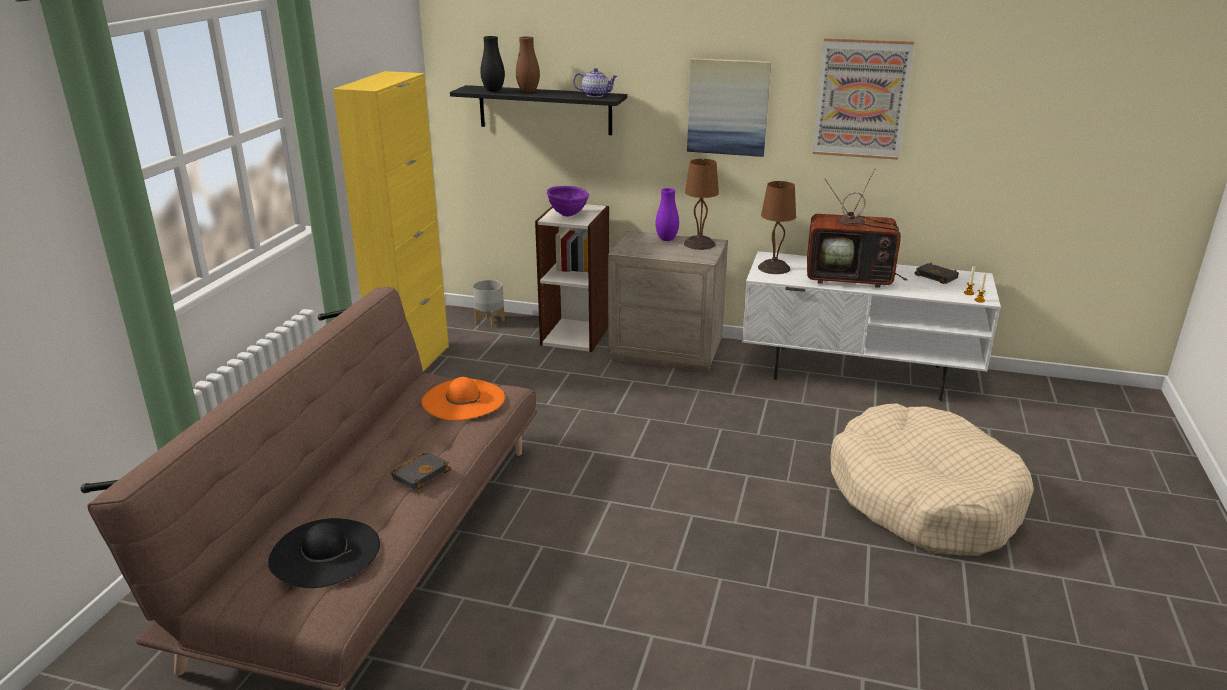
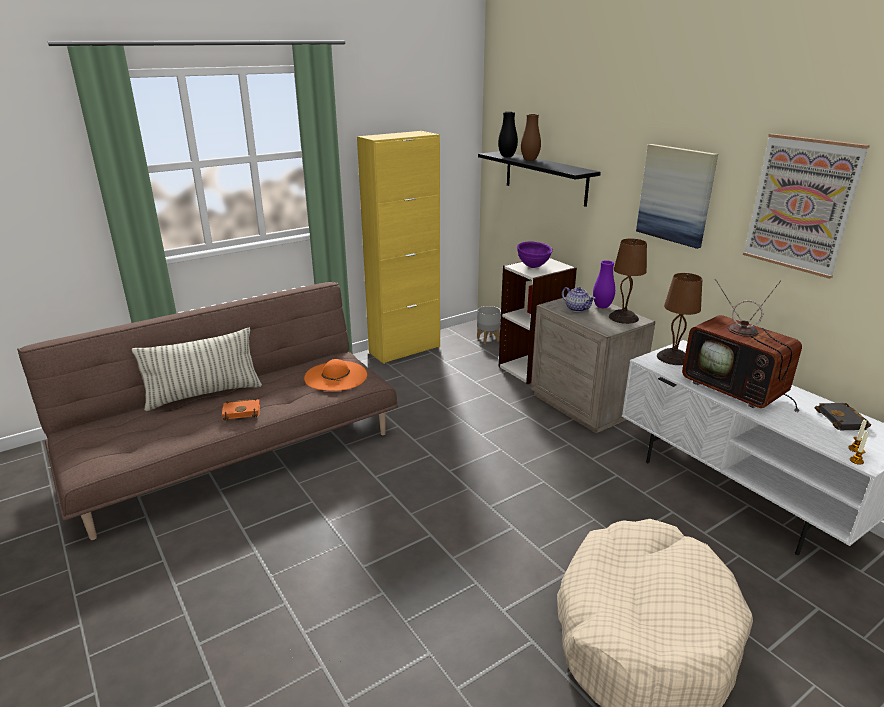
camera: 40 degrees right, 0 degrees up
(325, 552) = (134, 433): black hat -> none
(335, 479) = (204, 394): none -> pillow
(421, 473) = (243, 411): black book -> orange book
(596, 95) = (572, 169): teapot -> teapot (577, 309)

